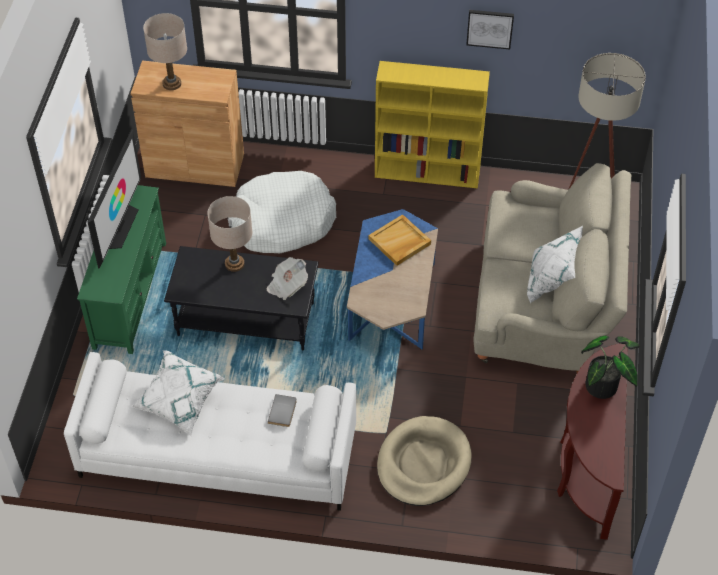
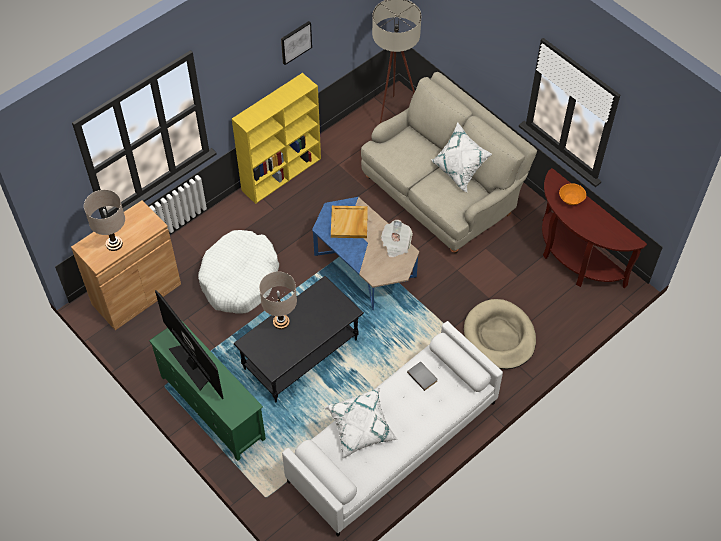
camera: 50 degrees left, 5 degrees up
(287, 285) = (328, 305): newspaper -> newspaper (396, 244)
(605, 385) = (571, 199): potted plant -> orange bowl

